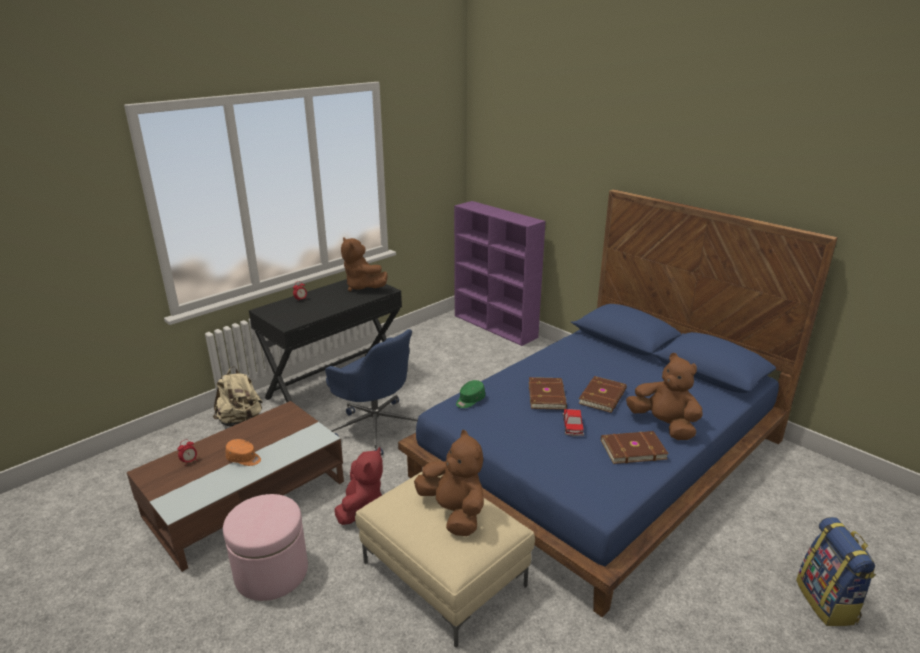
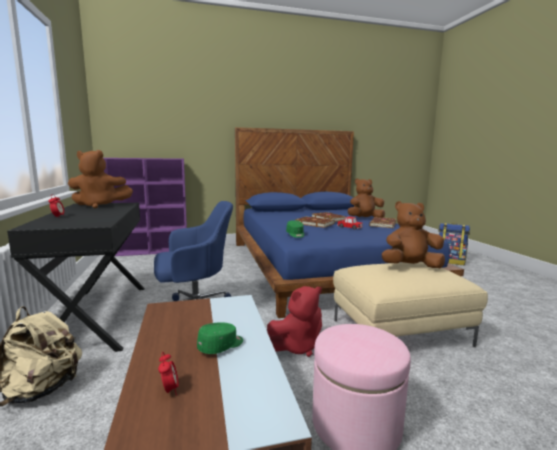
camera: 60 degrees left, 15 degrees down
(244, 459) = (221, 346): orange cap -> green cap
(361, 507) = (296, 346): red plush toy -> red plush toy turned 105 degrees clockwise

